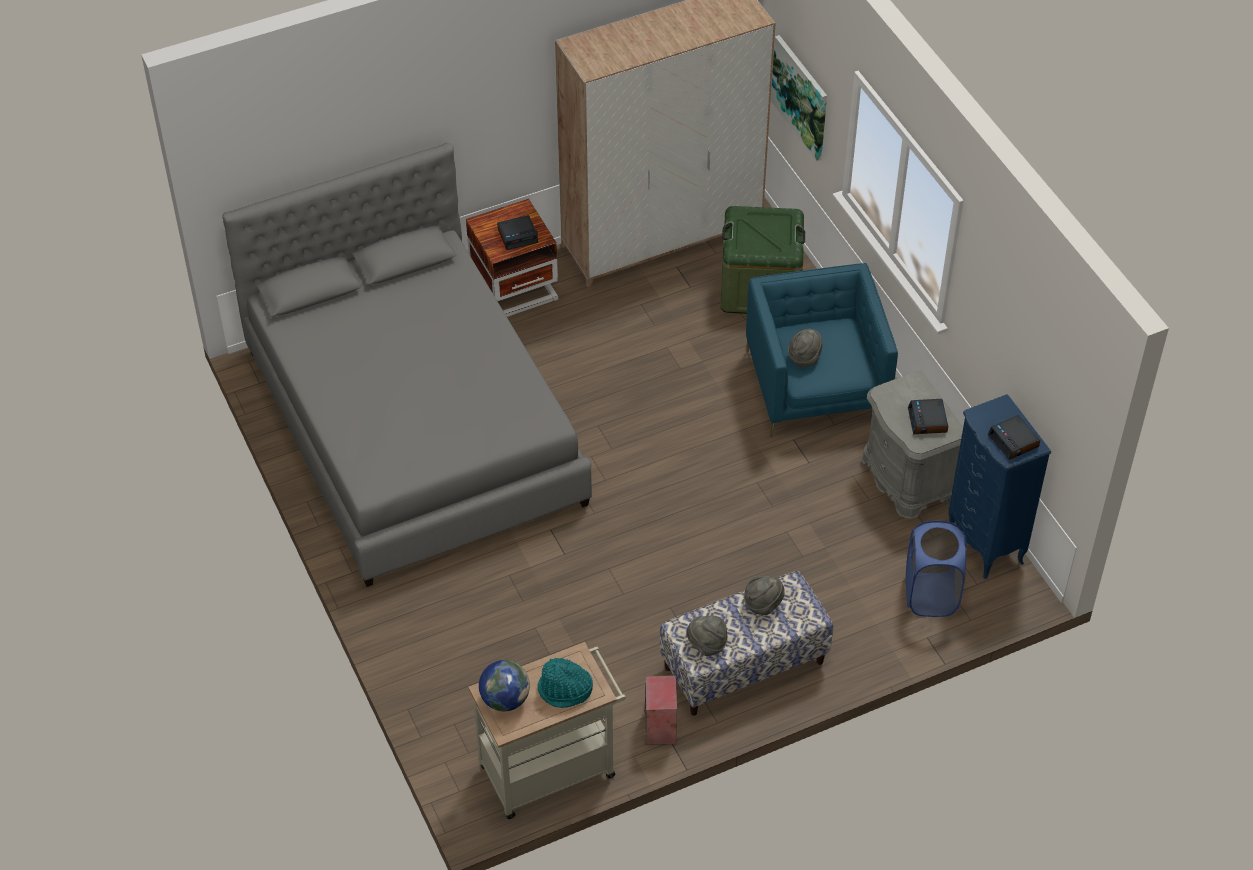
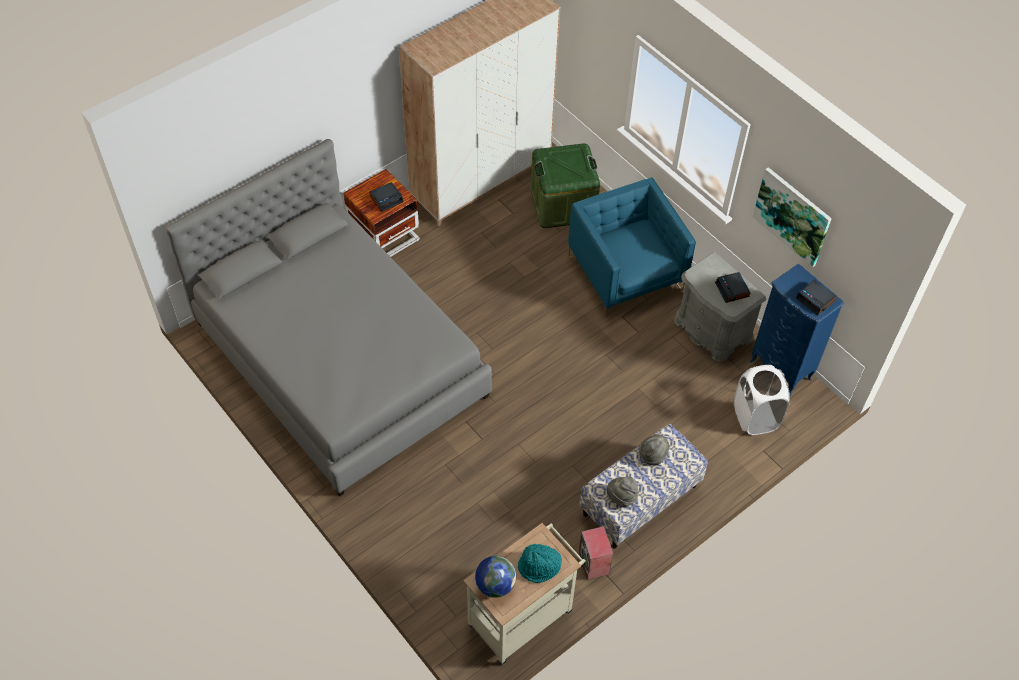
camera: 15 degrees left, 5 degrees up
(801, 97) = (580, 60): picture -> picture (792, 216)
(804, 357) = (623, 255): grey hat -> none
(931, 595) = (755, 417): blue laundry basket -> white laundry basket

